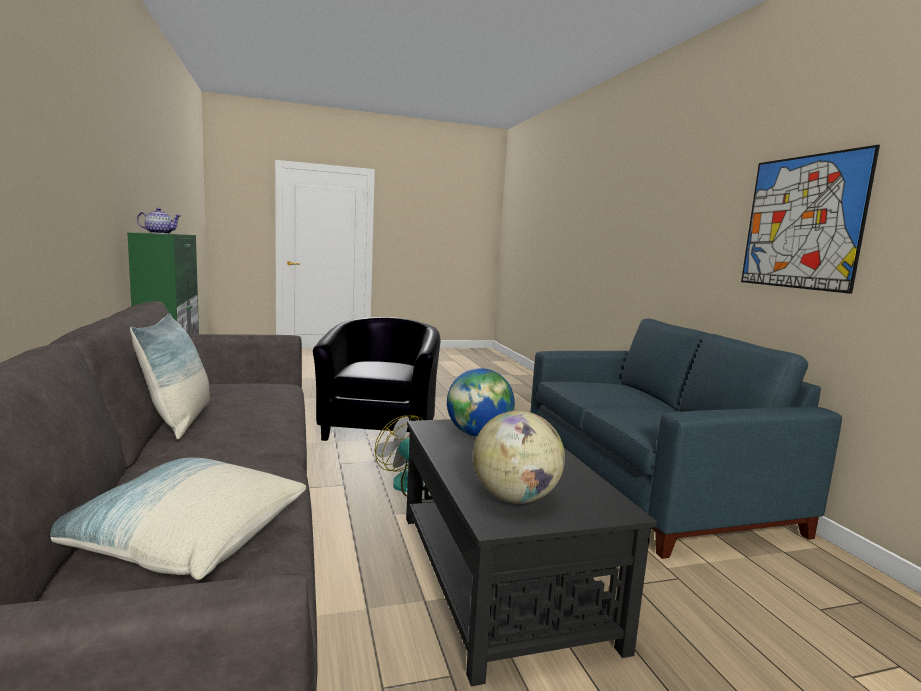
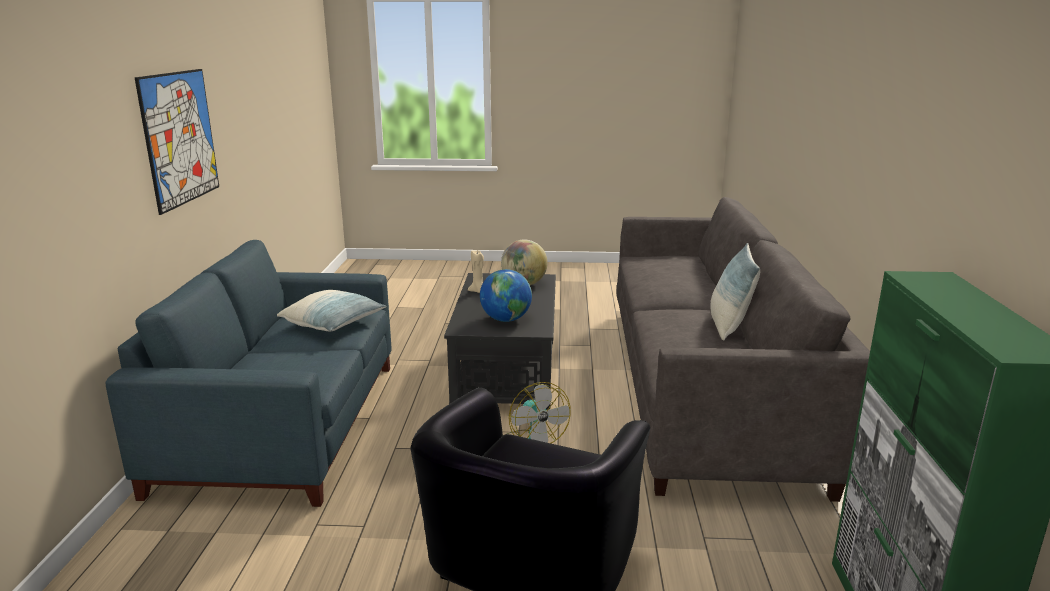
camera: 160 degrees left, 10 degrees up
(159, 233) = (931, 283): teapot -> none
(184, 541) = (670, 268): pillow -> pillow (334, 324)
(570, 474) = (478, 291): none -> beige candle

